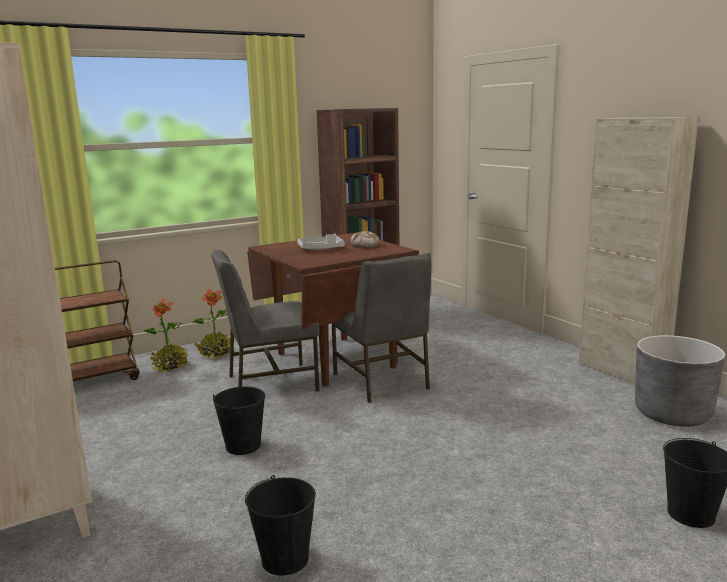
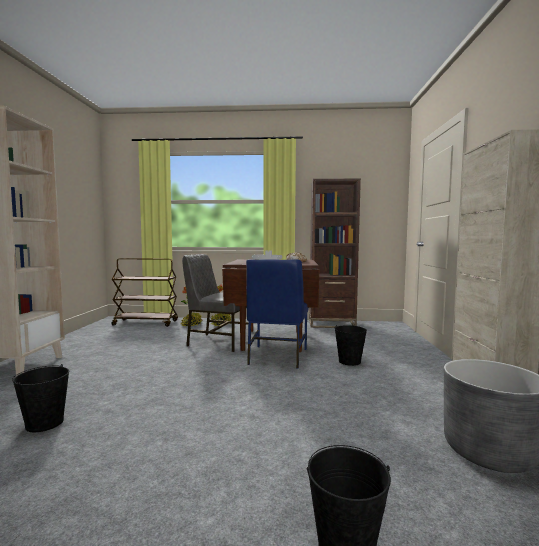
camera: 35 degrees right, 10 degrees down
(243, 445) = (147, 364): black bucket -> black bucket (349, 361)
(382, 381) = (277, 357): grey chair -> blue chair

